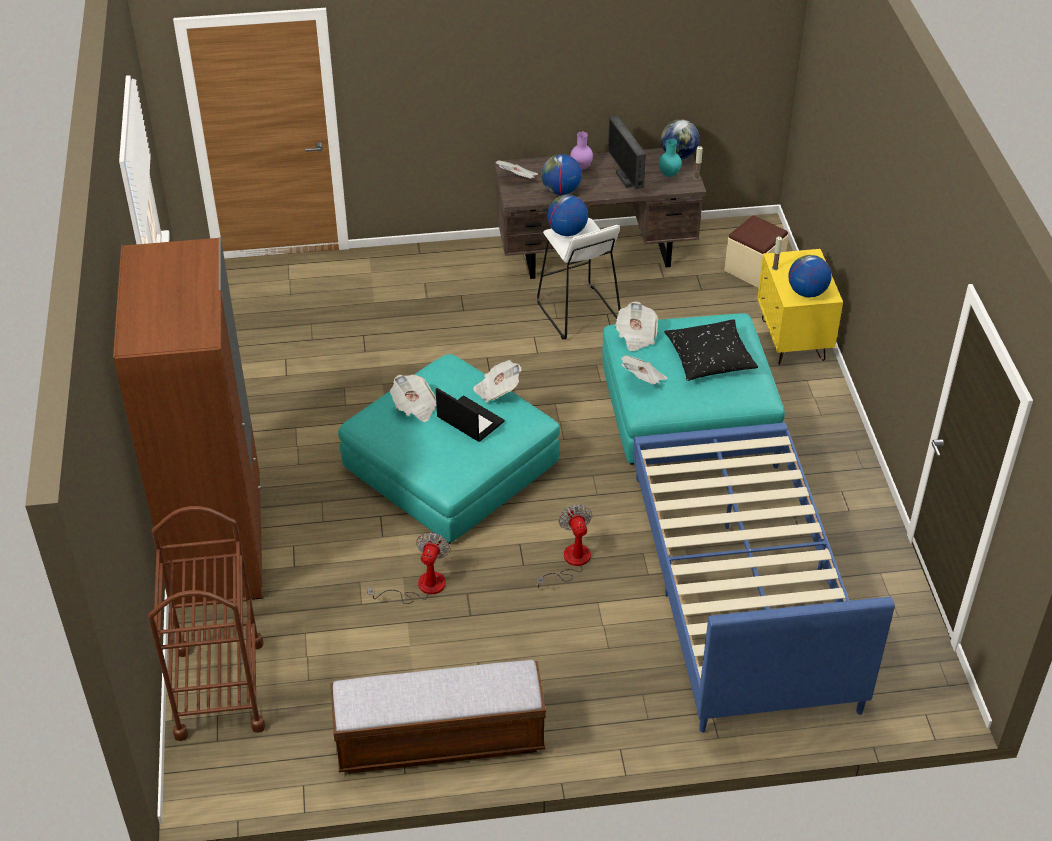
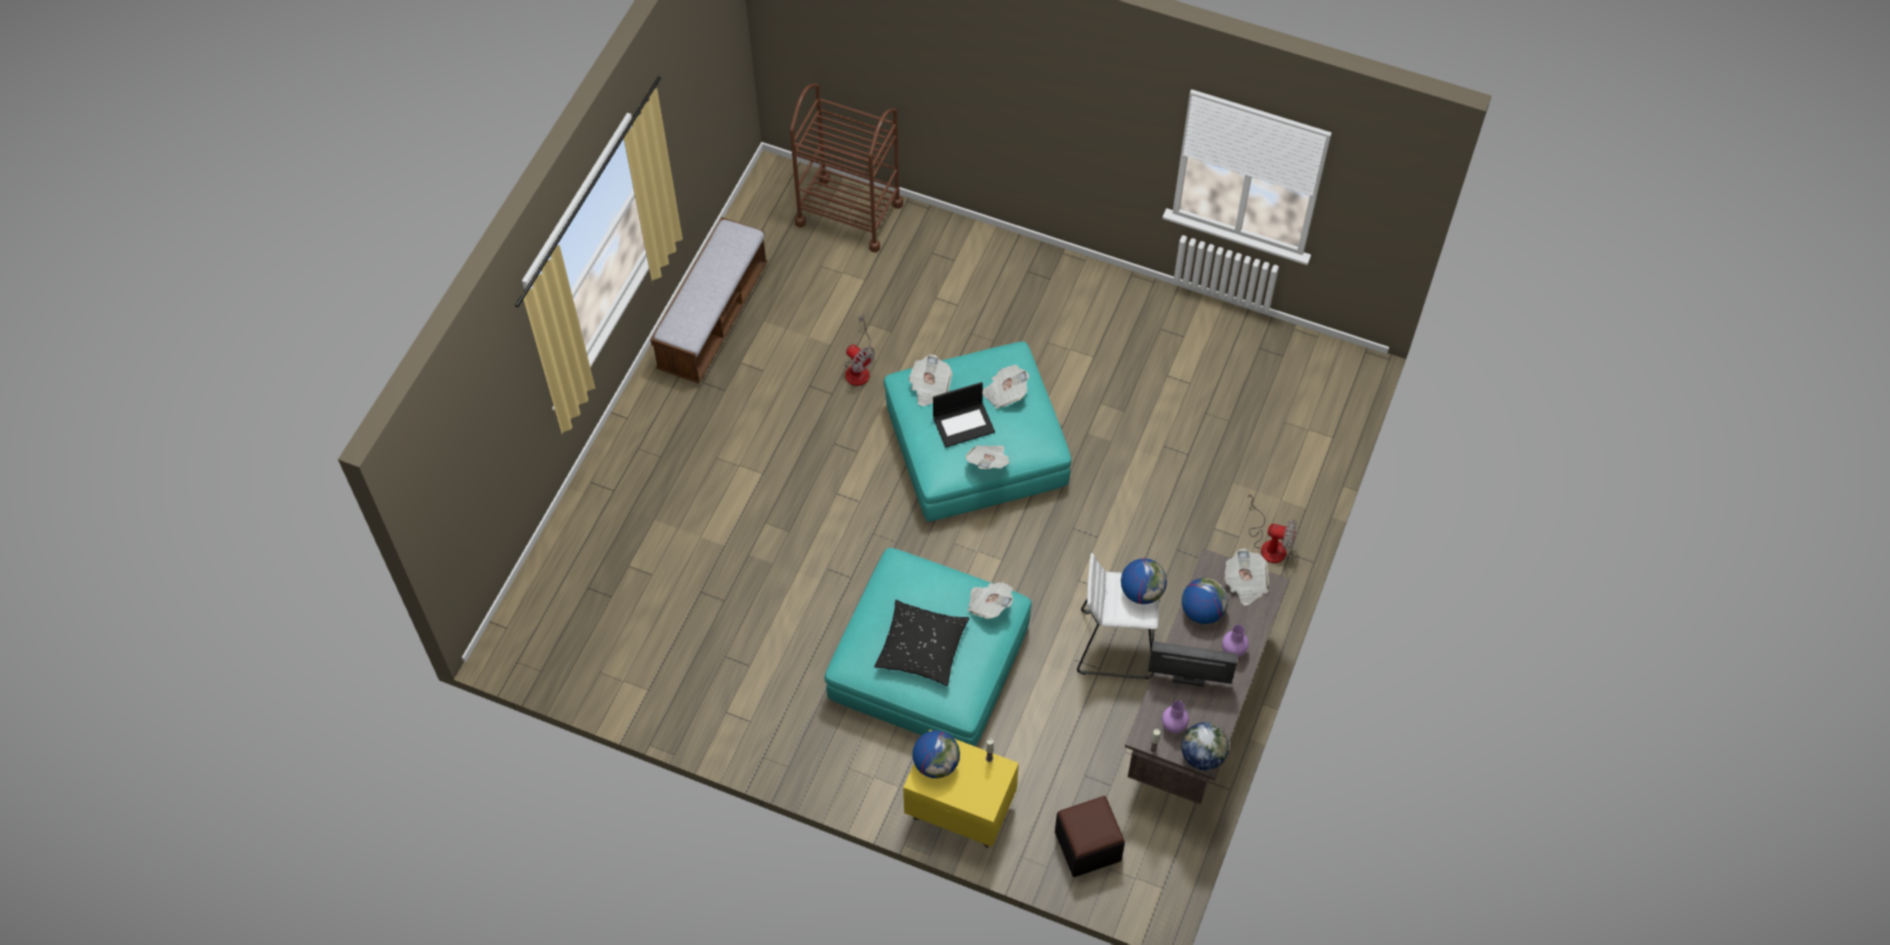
camera: 120 degrees right, 15 degrees up
(218, 544) = (991, 260): brown wardrobe -> none
(570, 562) = (814, 476): fan -> fan (1269, 543)
(643, 379) = (929, 579): newspaper -> newspaper (930, 388)
(669, 175) = (1173, 726): turquoise vase -> purple vase
(741, 588) = (705, 578): blue bed -> none
(754, 269) = (1088, 846): beige ottoman -> black ottoman

